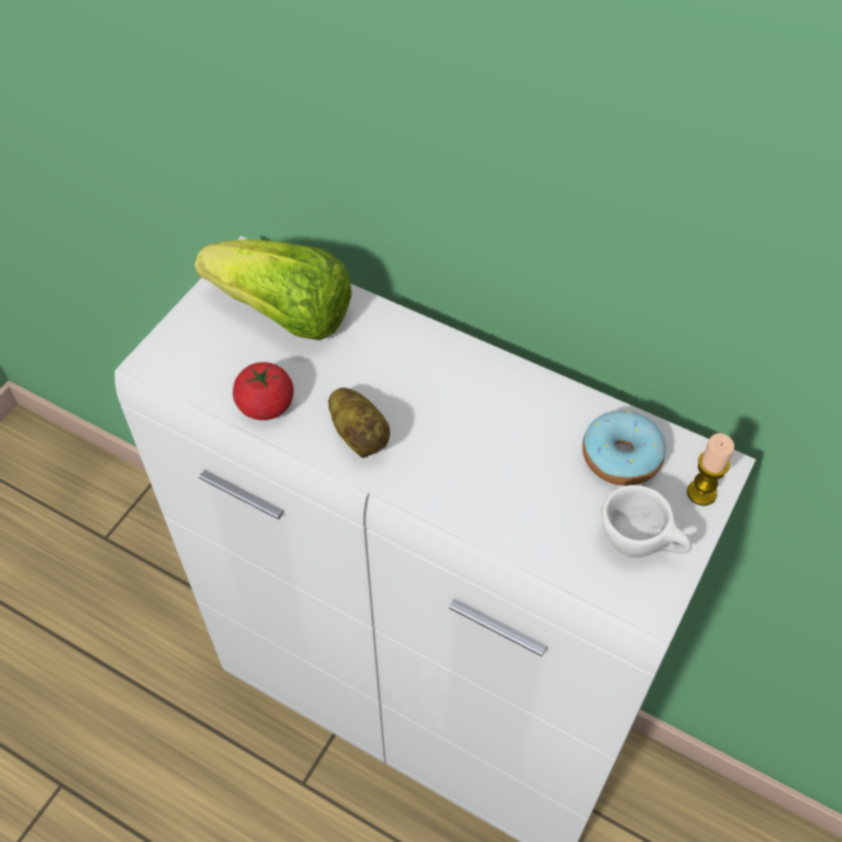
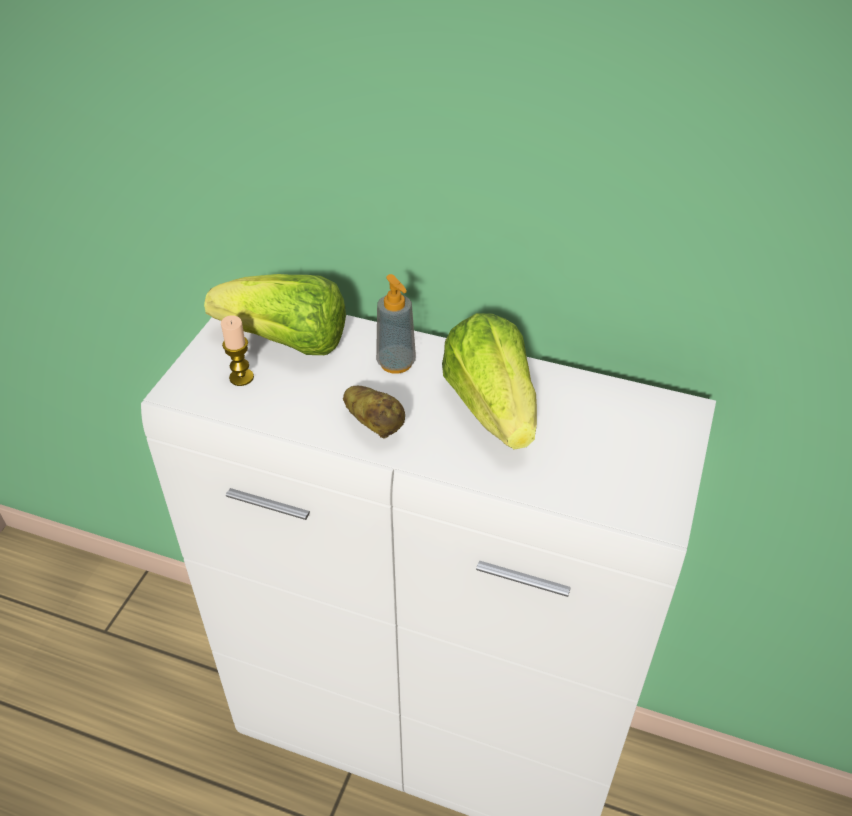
camera: 10 degrees left, 10 degrees down
(266, 406) = (286, 413): tomato -> none
(400, 358) = (396, 363): none -> soap dispenser
(494, 432) = (492, 407): none -> lettuce
(621, 457) = (604, 412): donut -> none
(640, 545) = (640, 477): white cup -> none
(701, 493) = (679, 430): candle -> candle (241, 377)

